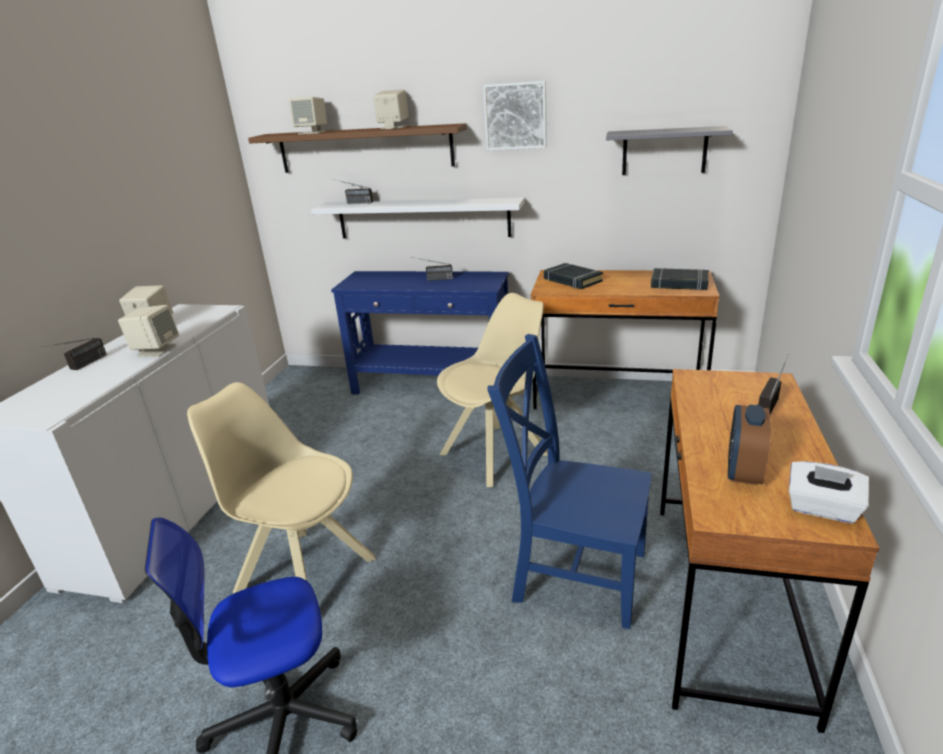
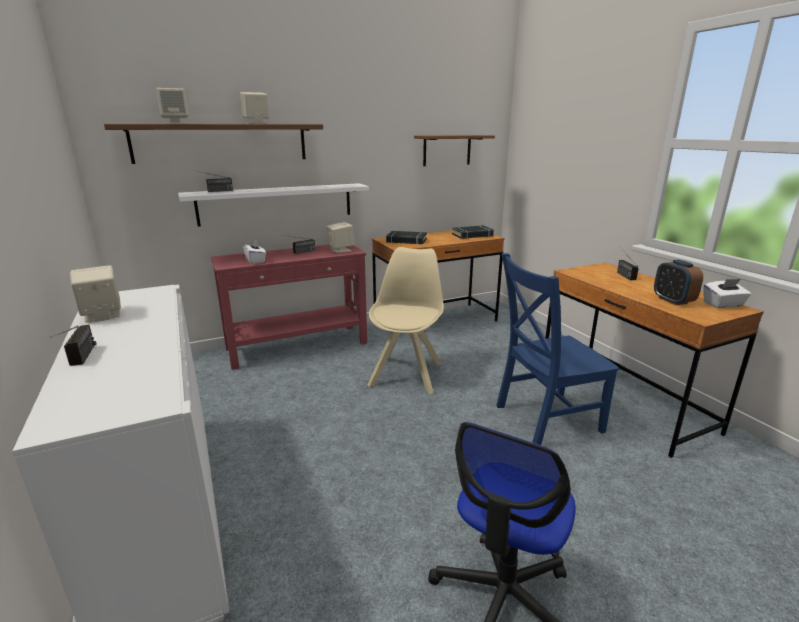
camera: 40 degrees left, 5 degrees down
(156, 350) = (158, 328): beige speaker -> beige speaker (340, 250)
(303, 574) = (376, 502): beige chair -> none
(378, 284) = (255, 261): none -> white tissue box
(432, 385) = (298, 346): blue console table -> red console table
(515, 116) = (352, 121): picture -> none
(664, 151) = (447, 150): grey shelf -> brown shelf

